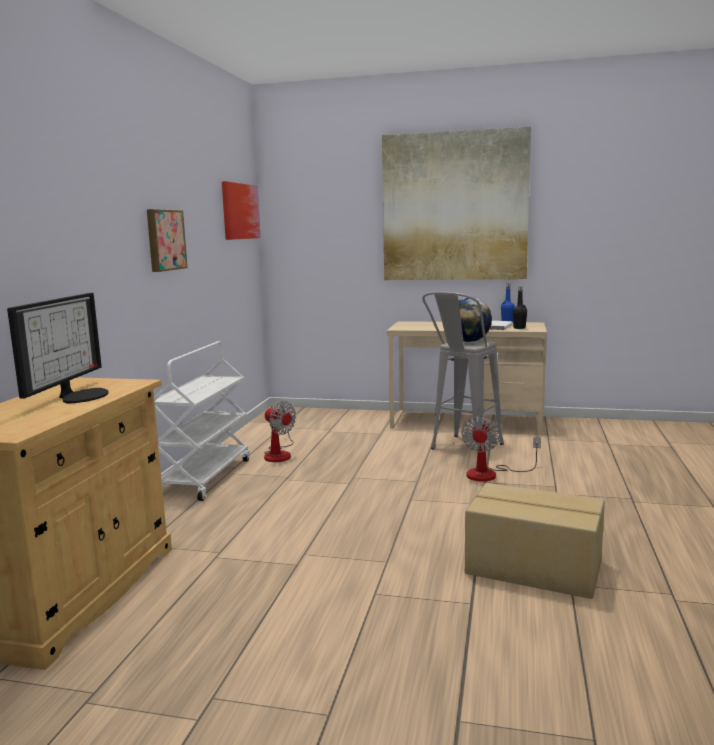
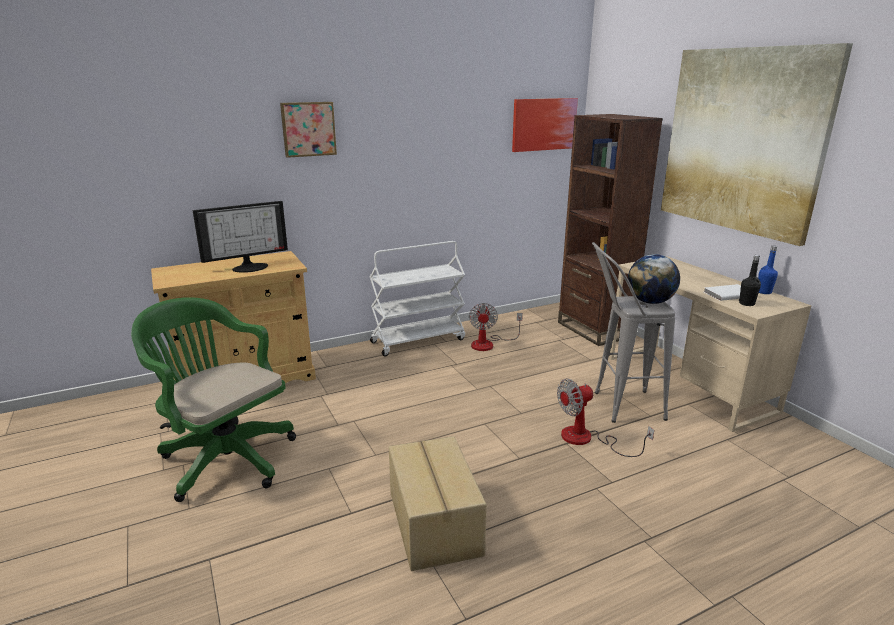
camera: 50 degrees right, 10 degrees up
(164, 240) = (415, 155): picture -> picture (308, 129)
(247, 658) = (224, 457): none -> green office chair
(337, 416) = (594, 330): none -> brown bookcase

